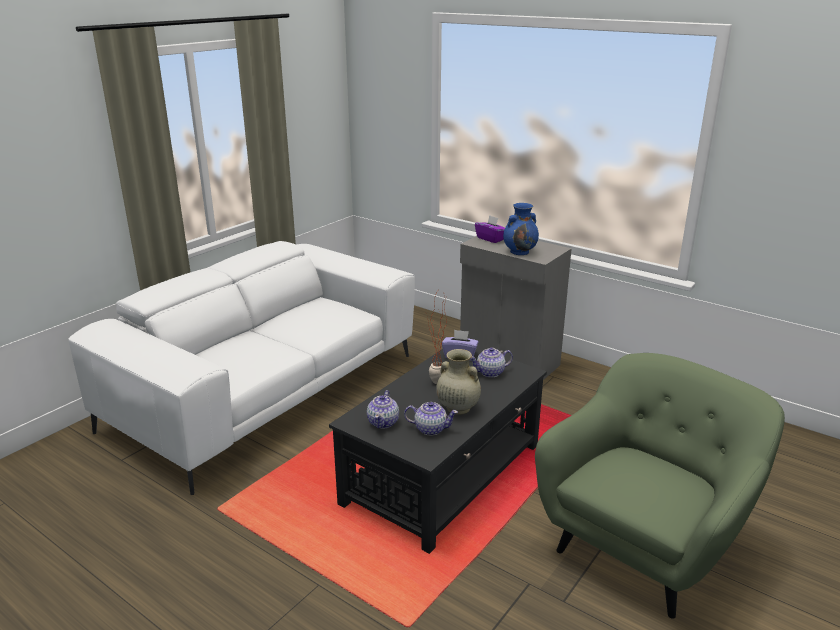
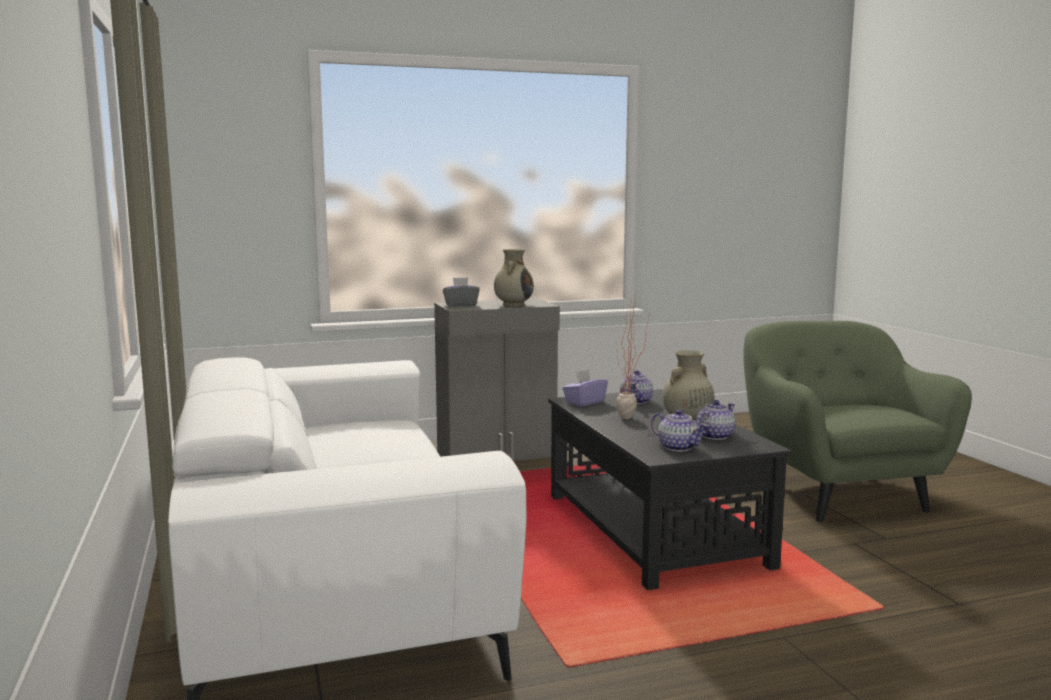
camera: 55 degrees left, 15 degrees down
(490, 239) = (461, 305): purple tissue box -> grey tissue box
(520, 251) = (513, 305): blue vase -> beige vase

